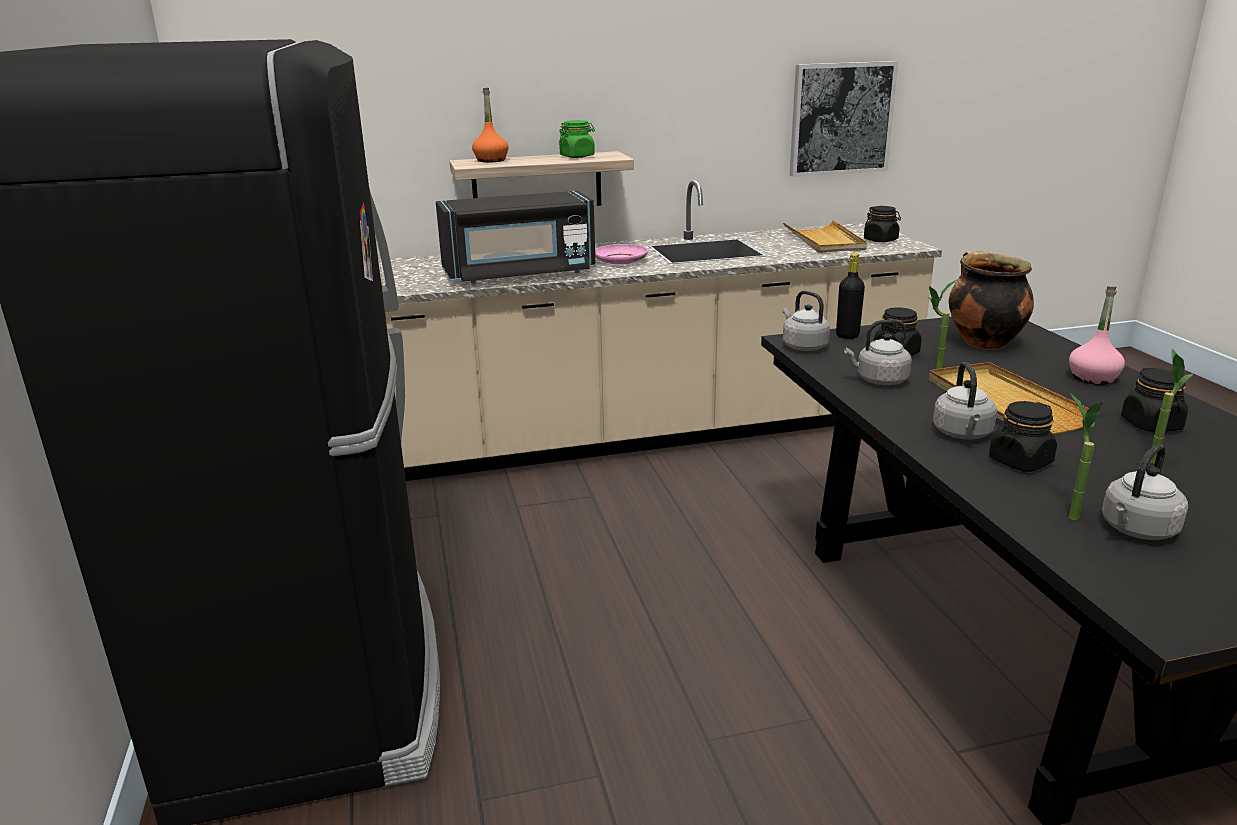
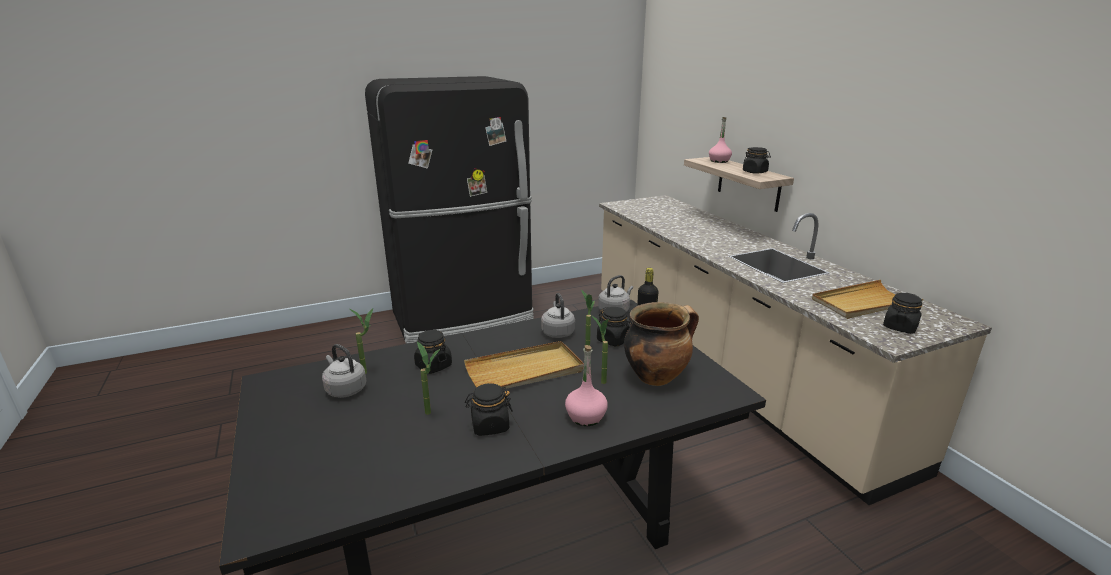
camera: 80 degrees right, 0 degrees up
(491, 160) = (719, 161): orange bottle -> pink bottle
(519, 274) = (669, 225): black microwave -> none
(577, 156) = (755, 172): green jar -> black jar
(621, 261) = (721, 243): pink plate -> none
(841, 118) = (985, 207): picture -> none
(962, 434) = (472, 352): grey kettle -> none
(1005, 367) = (600, 380): none -> potted plant

